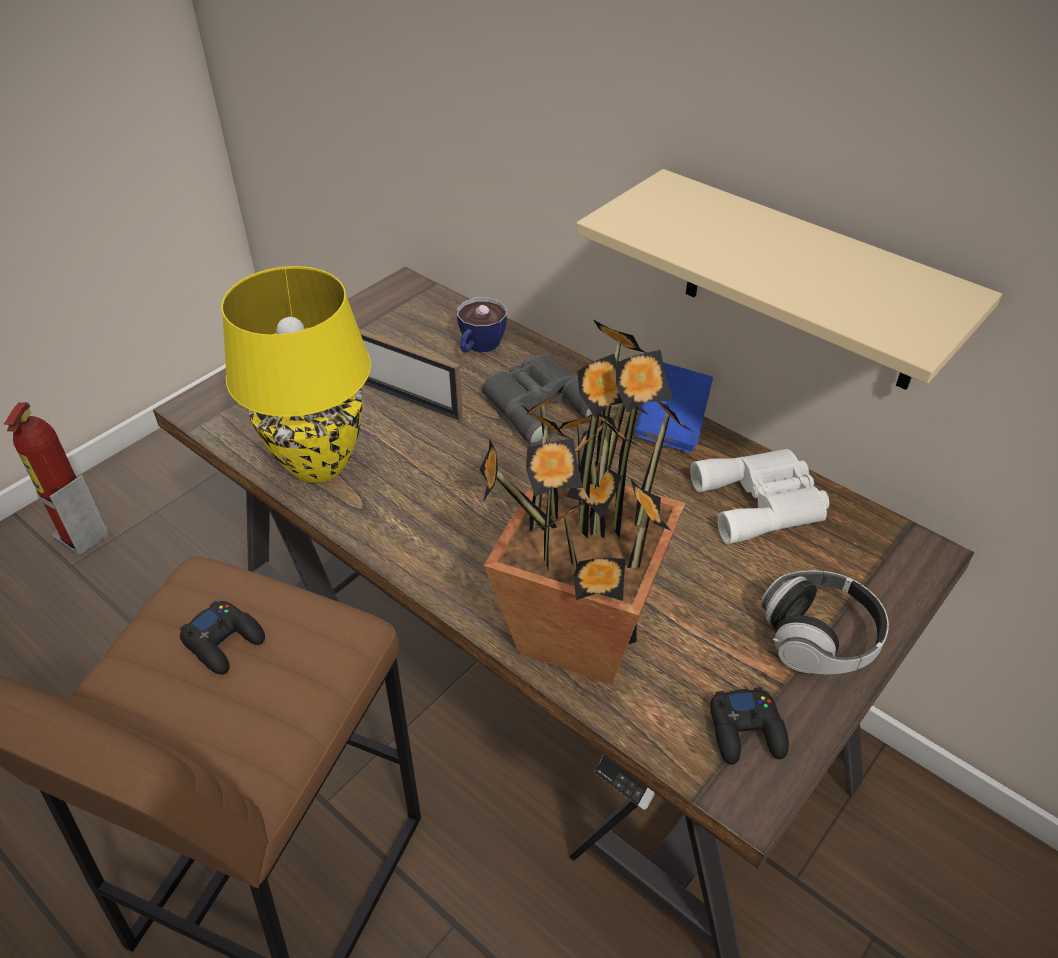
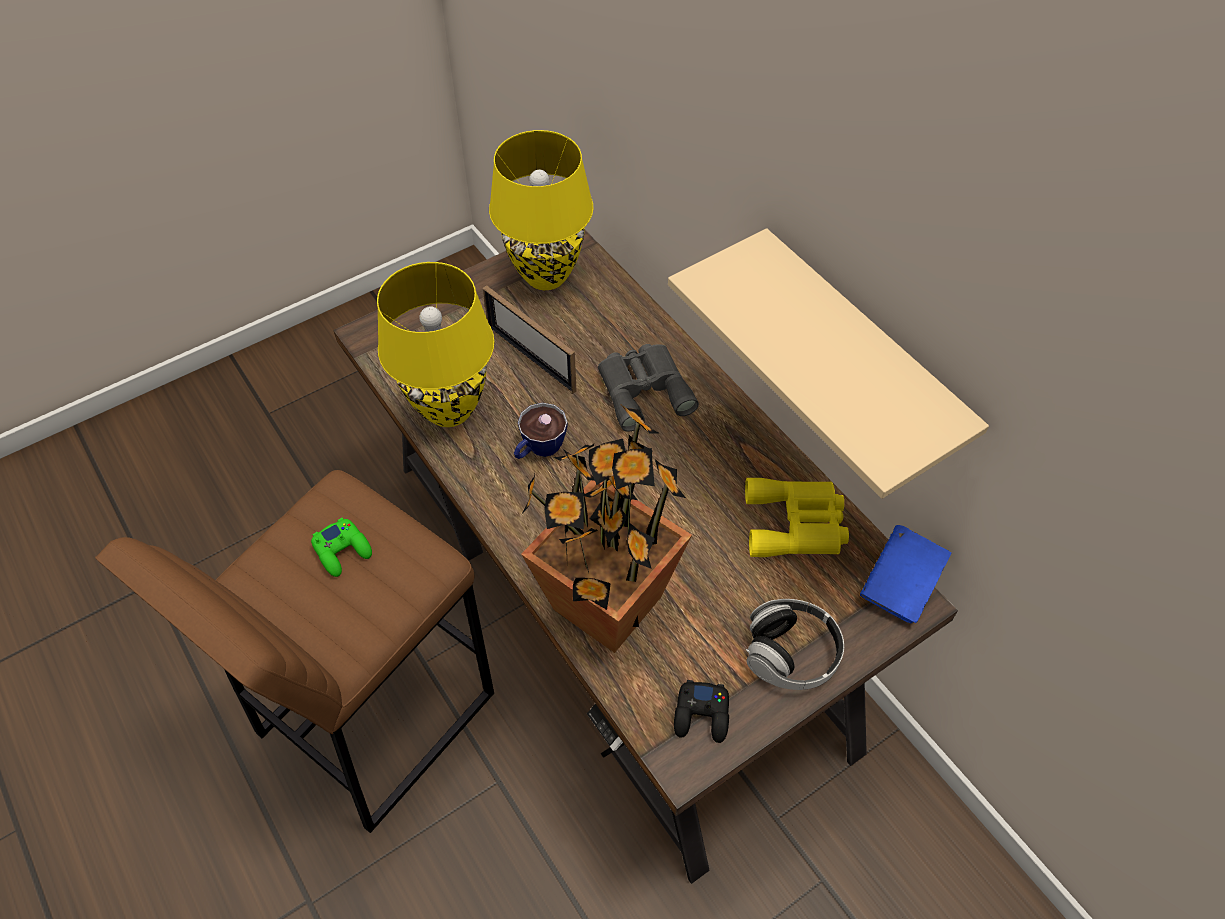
camera: 15 degrees right, 10 degrees up
(81, 538) = (280, 389): fire extinguisher -> none
(224, 642) = (343, 550): black game controller -> green game controller
(392, 320) = (547, 276): none -> yellow table lamp
(479, 347) = (612, 320): cup -> cup (538, 449)
(671, 424) = (750, 432): blue book -> blue book (900, 585)
(763, 502) = (797, 524): white binoculars -> yellow binoculars

